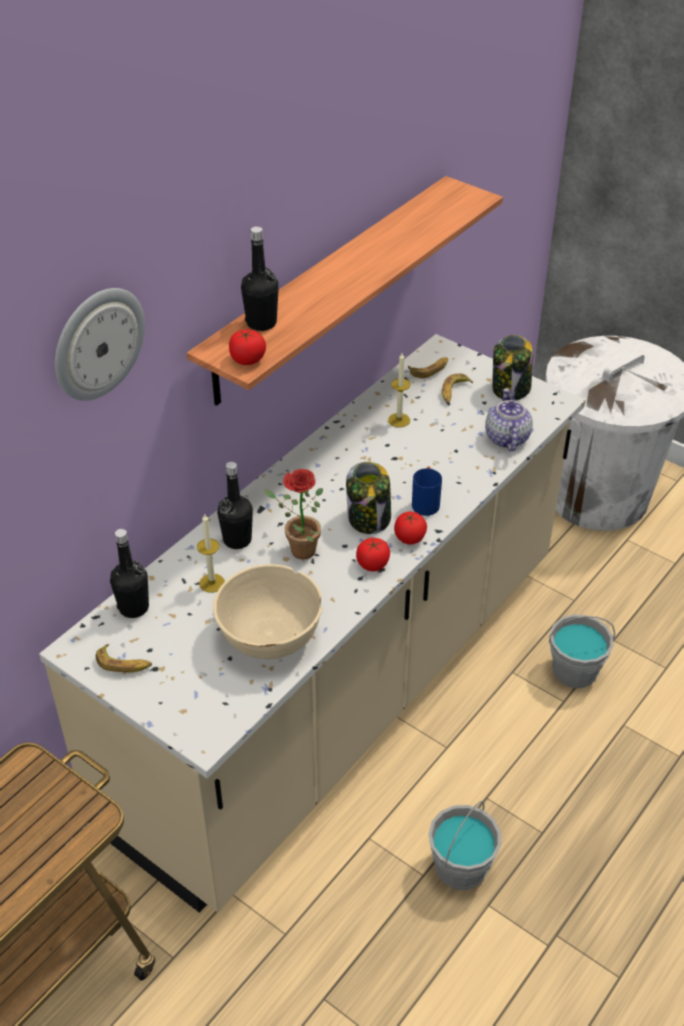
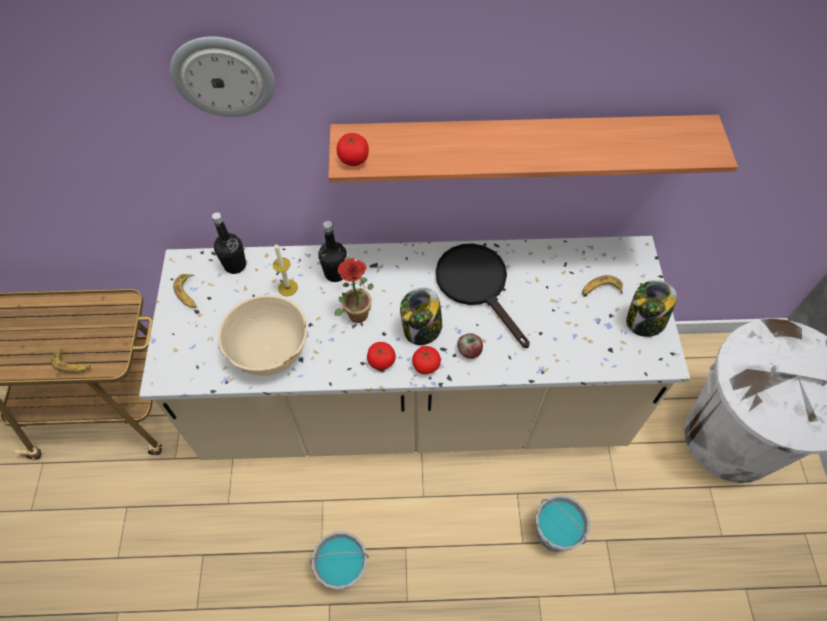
camera: 50 degrees right, 15 degrees up
(261, 323) = (402, 138): black bottle -> none
(364, 457) = (477, 285): none -> black frying pan
(399, 420) = (535, 278): candle -> none
(426, 502) = (469, 351): blue mug -> apple
(429, 370) = (608, 259): banana -> banana (72, 364)
(506, 438) = (587, 355): teapot -> none

